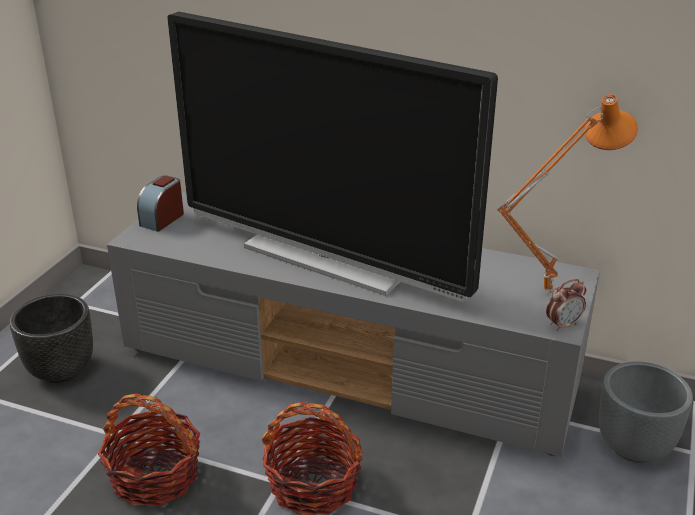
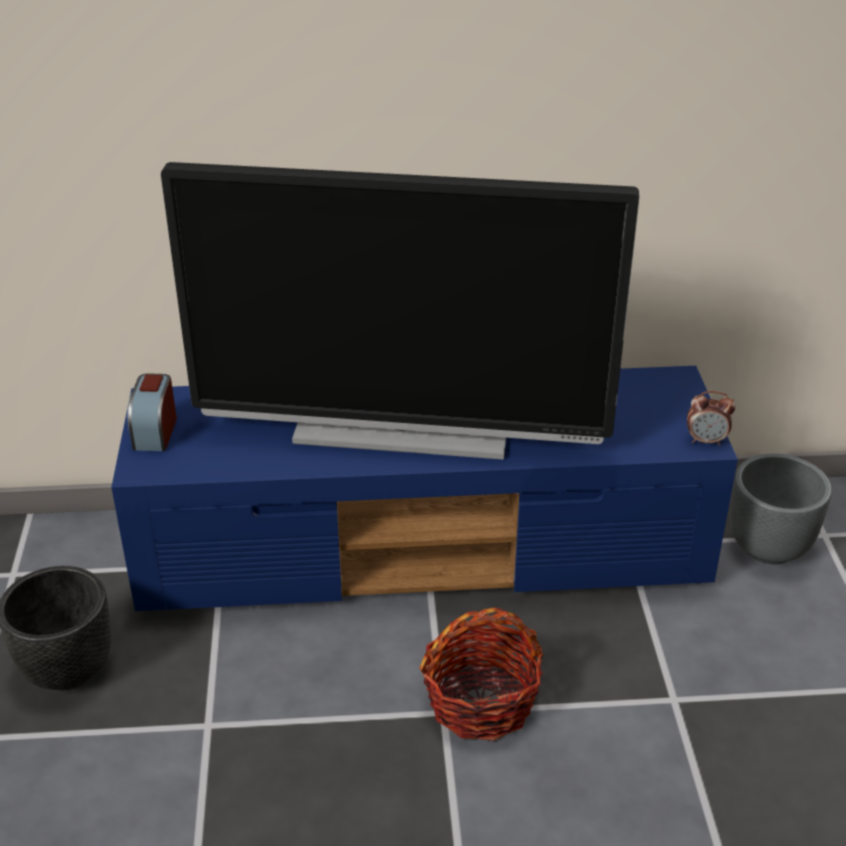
camera: 25 degrees left, 5 degrees up
(155, 476) = (294, 757): basket -> none
(350, 367) = (426, 550): grey tv stand -> blue tv stand
(546, 291) = (662, 406): orange table lamp -> none
(563, 325) = (706, 441): alarm clock -> alarm clock turned 60 degrees clockwise

